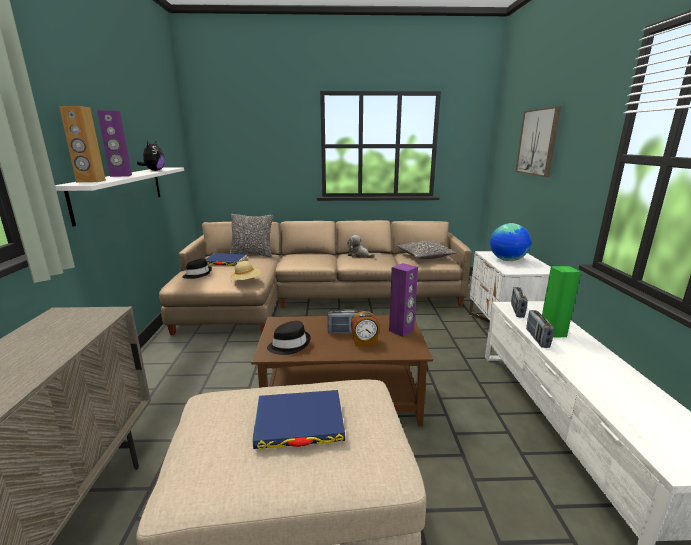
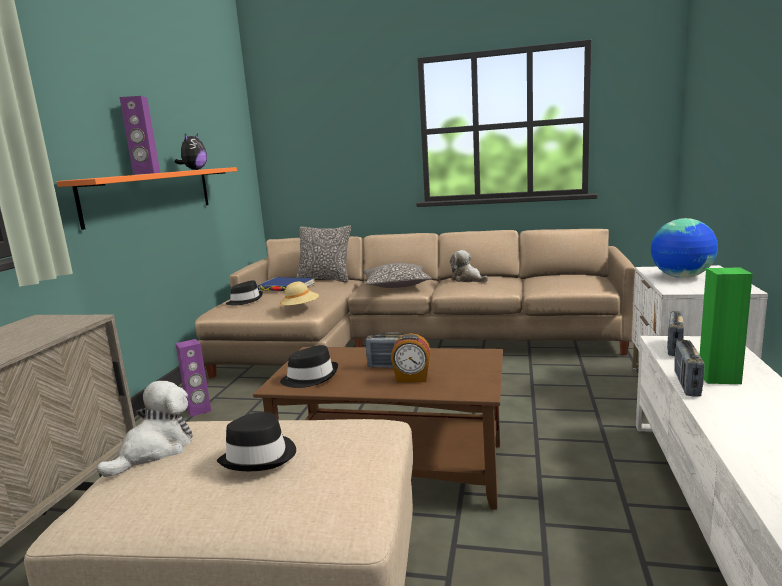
camera: 15 degrees right, 5 degrees down
(91, 181) = (103, 177): brown speaker -> none
(121, 191) = (151, 194): white shelf -> orange shelf
(208, 424) = (155, 451): none -> plush toy
(299, 423) = (260, 456): blue book -> black hat
(401, 330) = (473, 367): purple speaker -> purple speaker (199, 410)
(425, 256) = (566, 279): pillow -> pillow (396, 285)
(538, 142) = (732, 93): picture -> none

